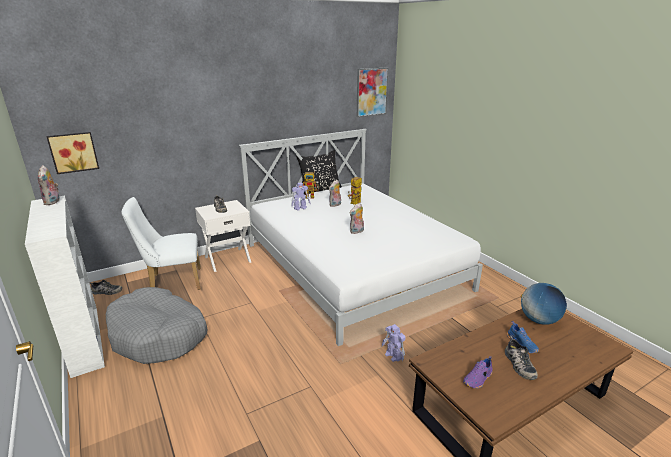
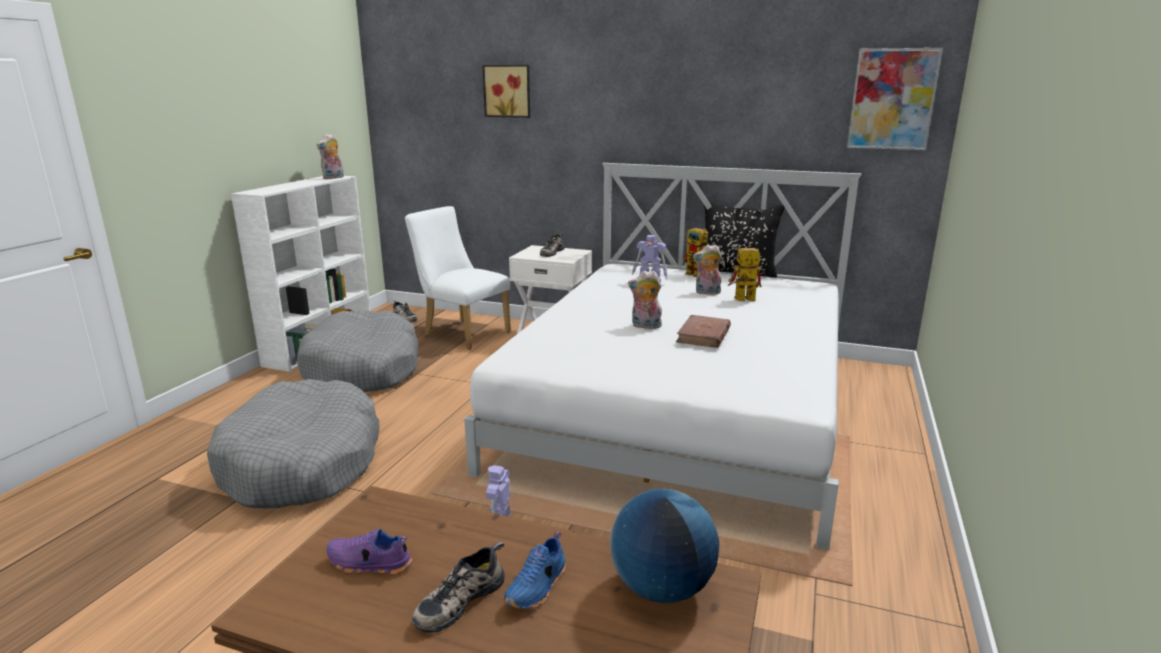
camera: 50 degrees right, 5 degrees down
(73, 152) = (412, 138): picture -> picture (508, 91)
(250, 400) = (302, 463): none -> grey dog bed
(383, 226) = (703, 335): none -> brown book

